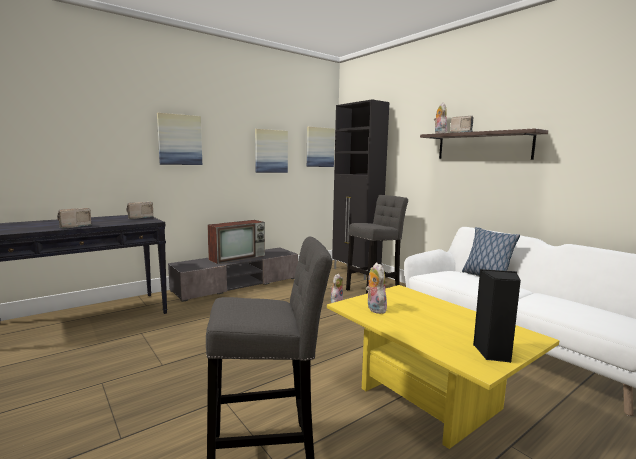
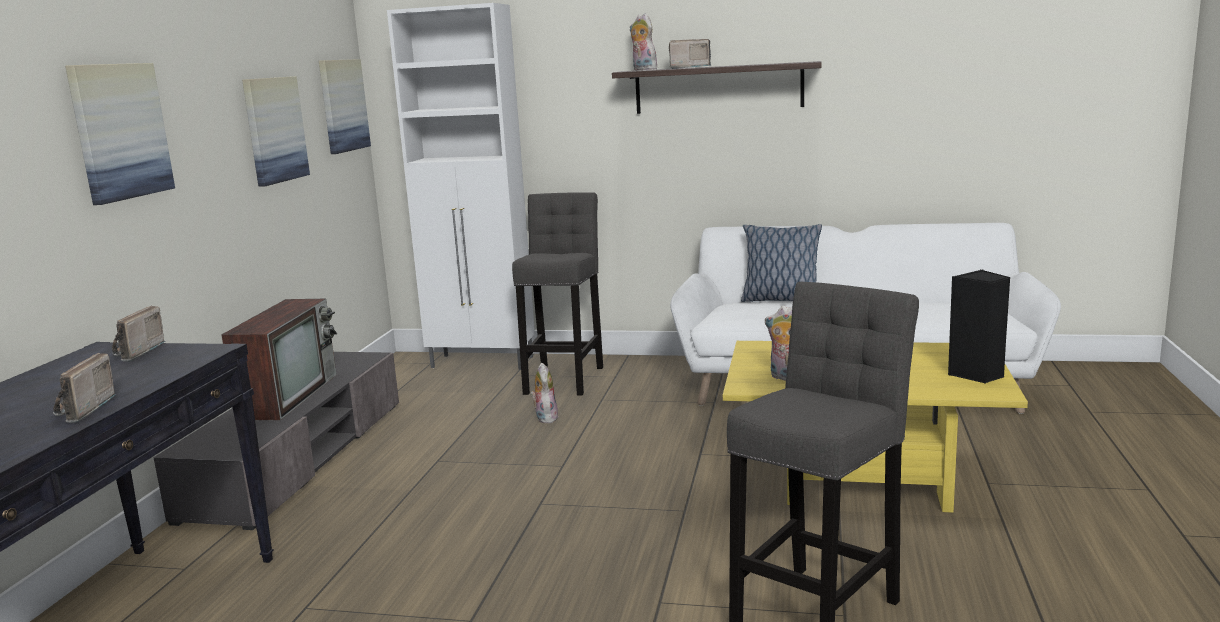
camera: 40 degrees left, 5 degrees up
(355, 273) = (483, 362): black cabinet -> white cabinet

